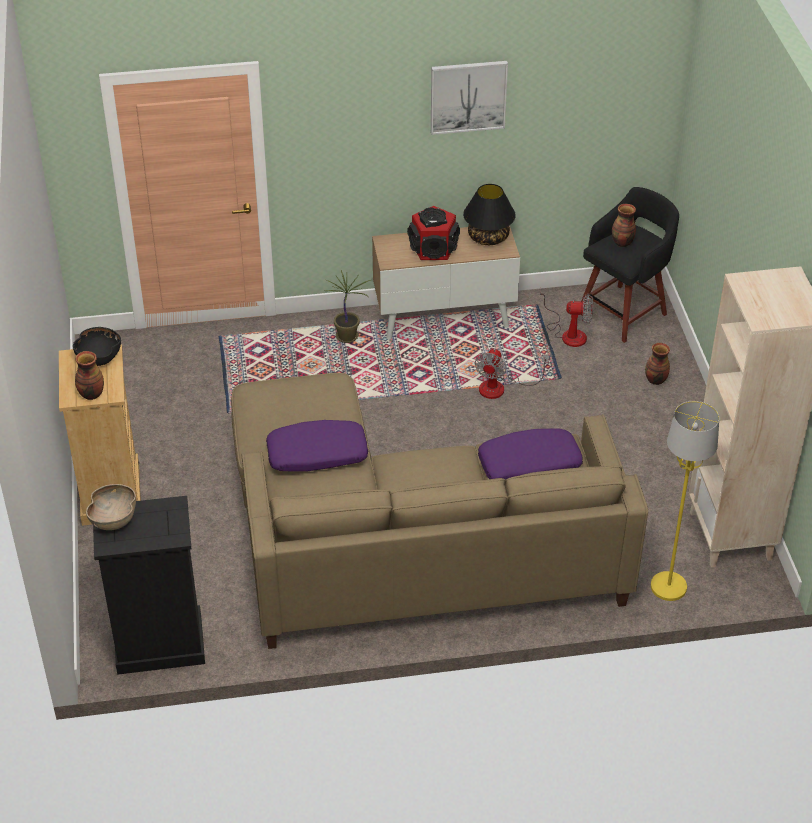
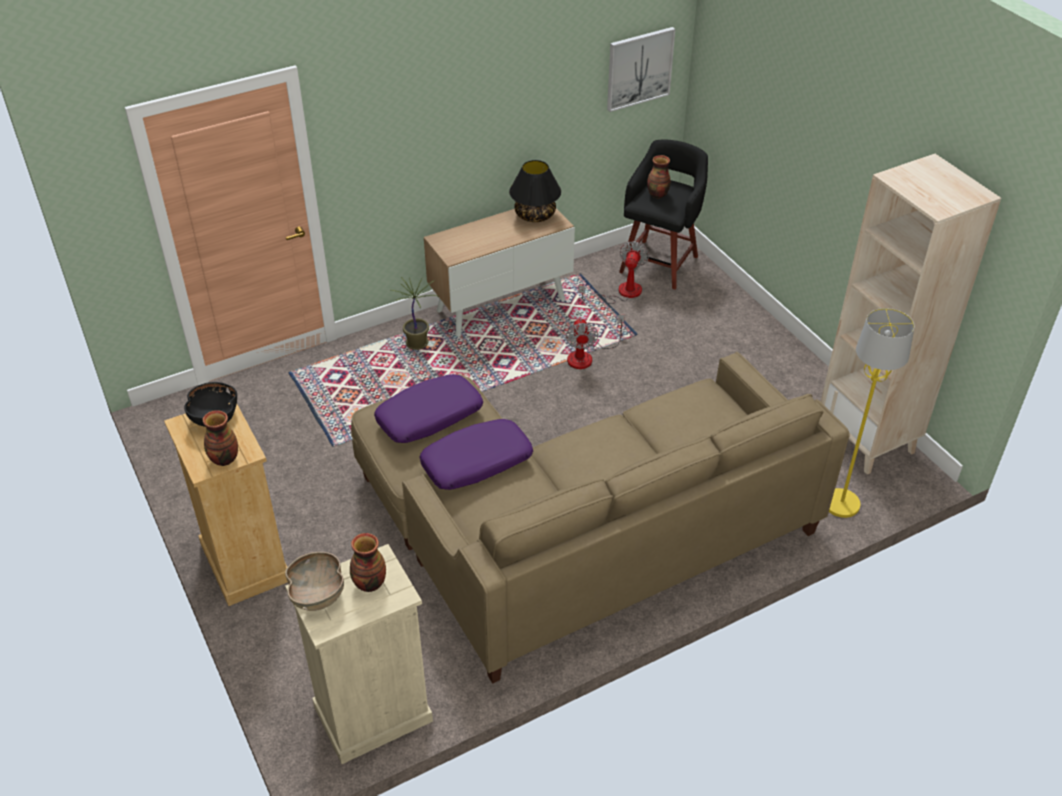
camera: 20 degrees left, 0 degrees up
(159, 644) = (372, 714): black dresser -> beige dresser
(434, 249) = (490, 236): speaker -> none
(468, 96) = (504, 72): picture -> picture (639, 68)
(529, 465) = (688, 419): purple pillow -> purple pillow (429, 418)
(568, 333) = (621, 292): fan -> fan turned 60 degrees counterclockwise
(655, 380) = (720, 316): vase -> vase (369, 583)

